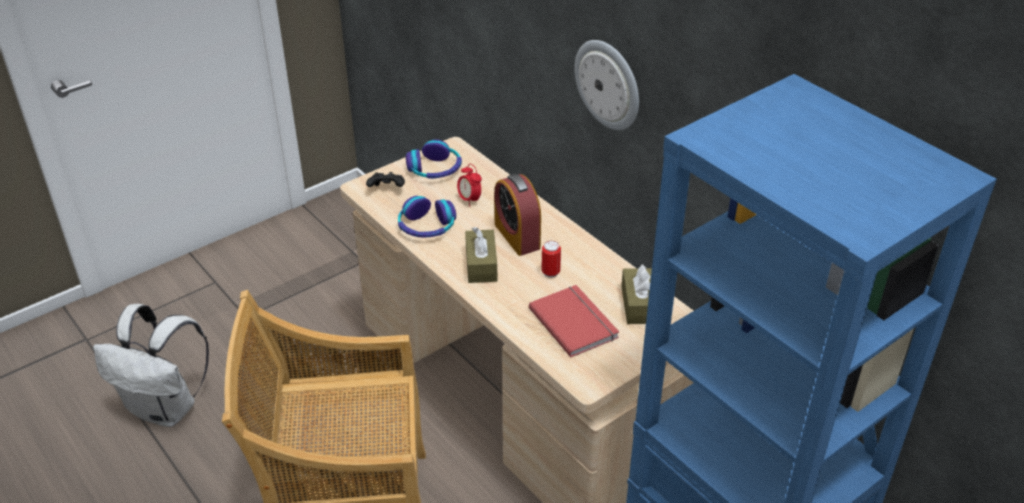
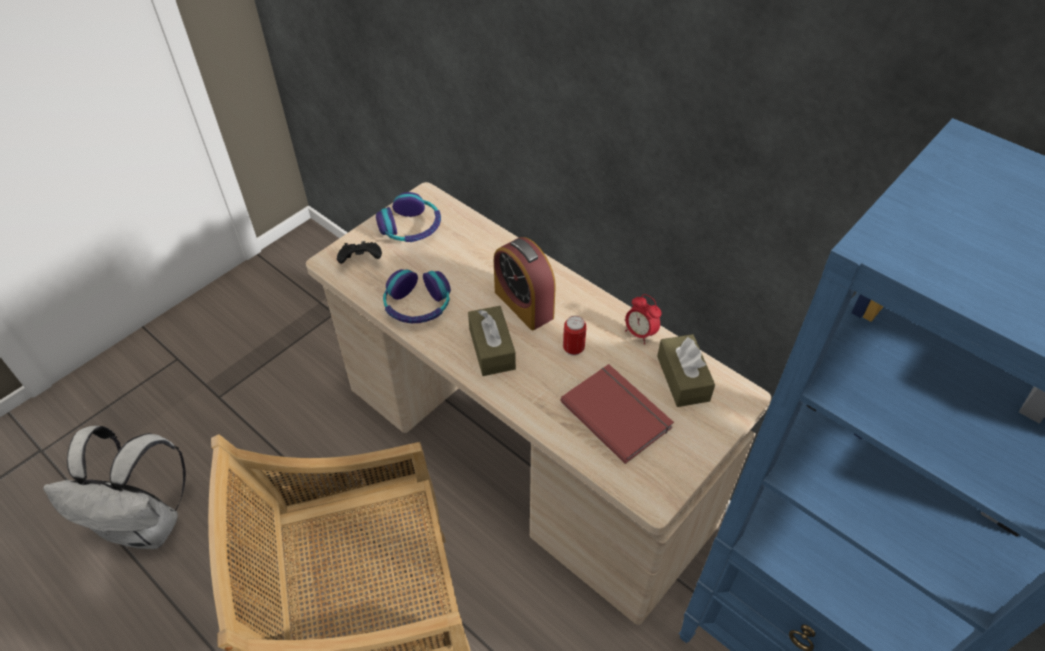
camera: 10 degrees left, 10 degrees up
(469, 200) = (459, 263): alarm clock -> alarm clock (640, 333)
(608, 84) = (633, 126): wall clock -> none

